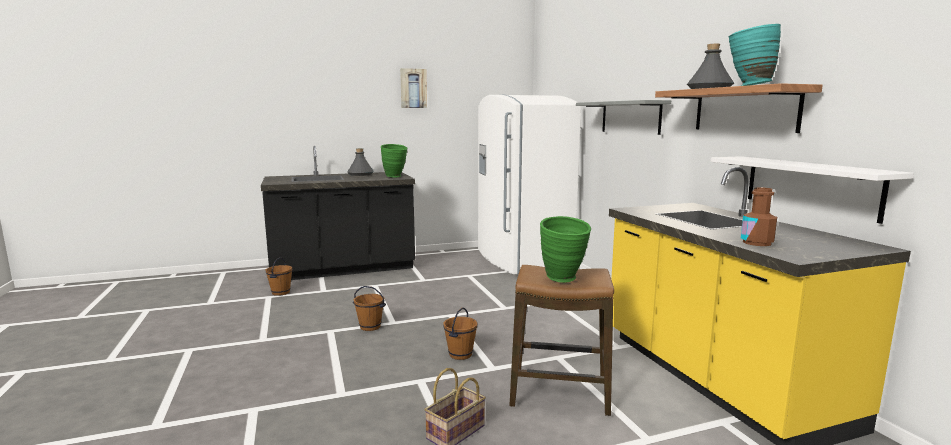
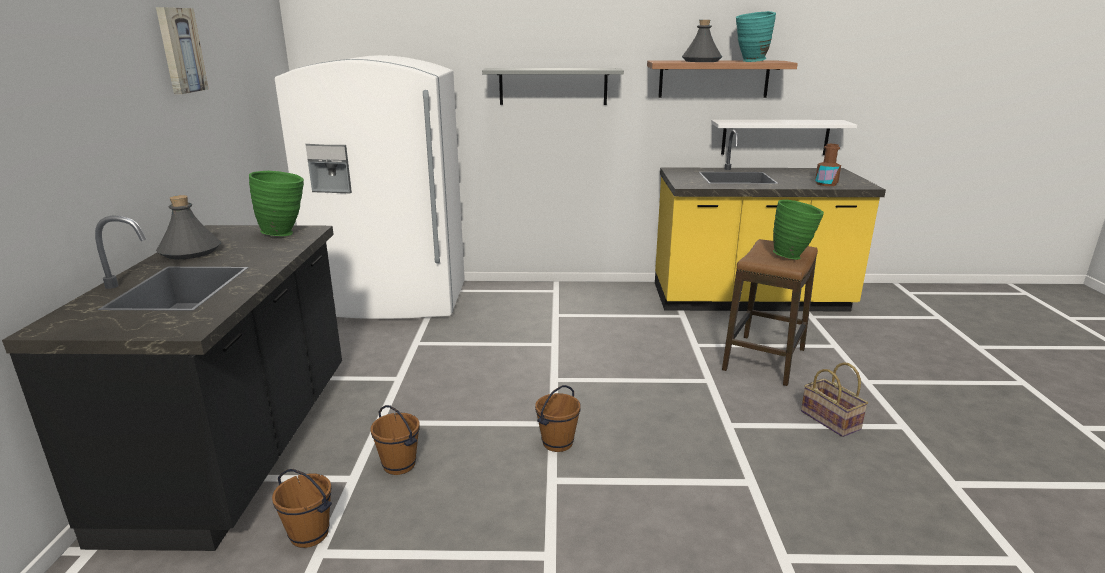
camera: 70 degrees left, 10 degrees up
(460, 354) = (671, 392): brown bucket -> brown bucket (398, 465)

